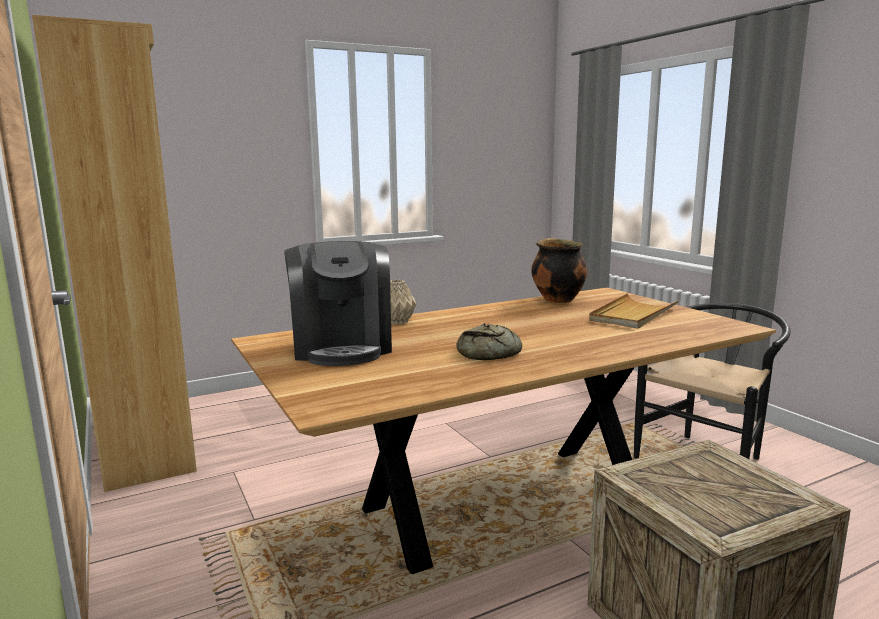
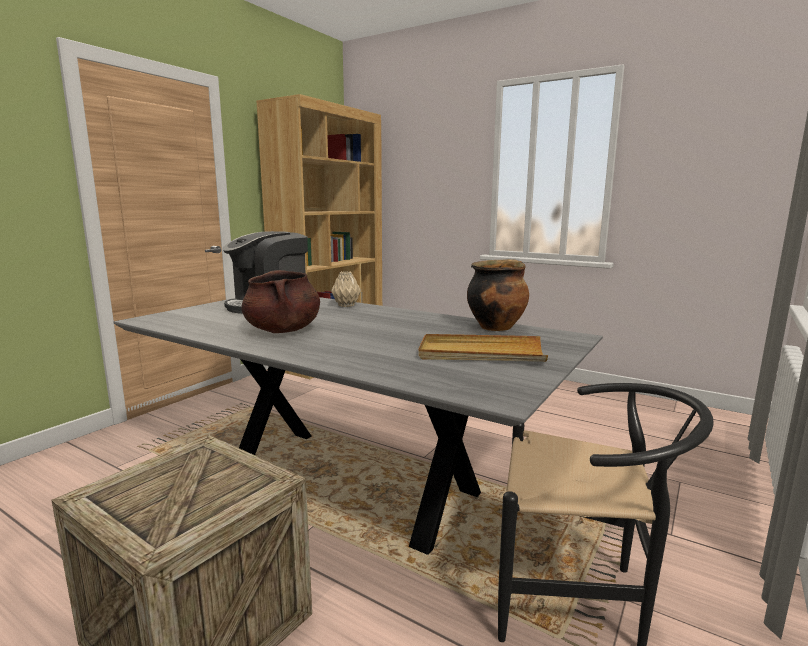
camera: 60 degrees right, 0 degrees up
(489, 353) = (283, 330): bread -> brown cooking pot
(503, 503) = (349, 481): brown dining table -> grey dining table

